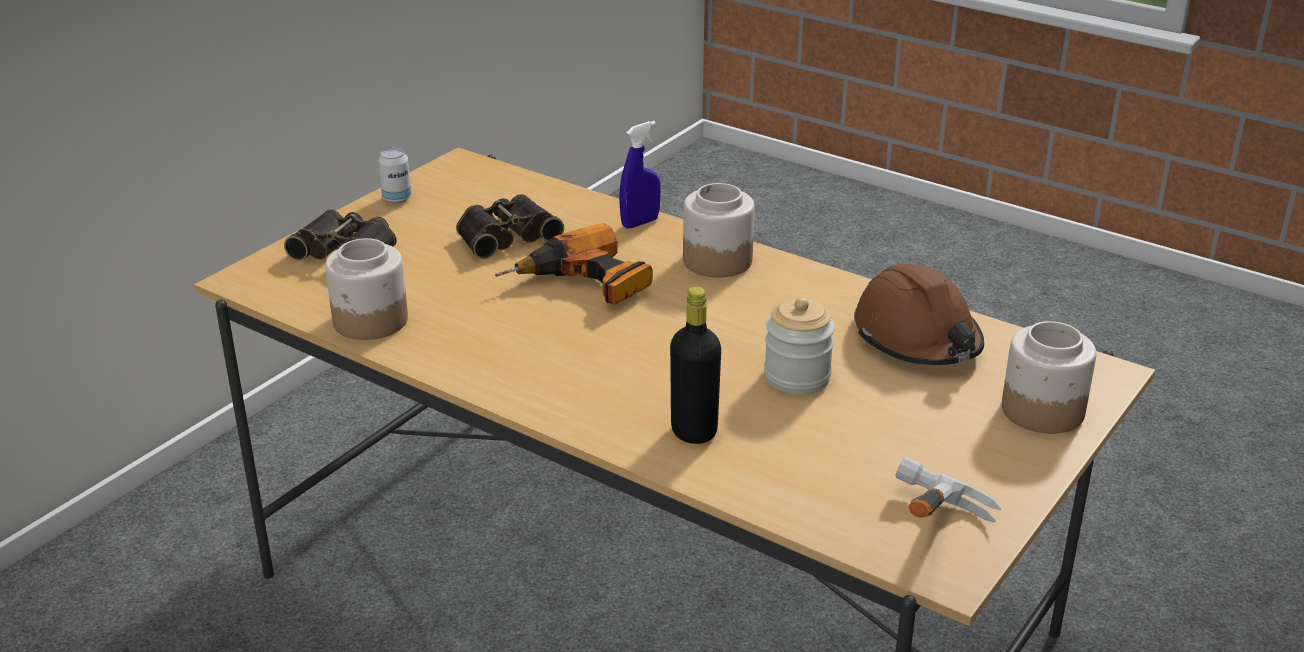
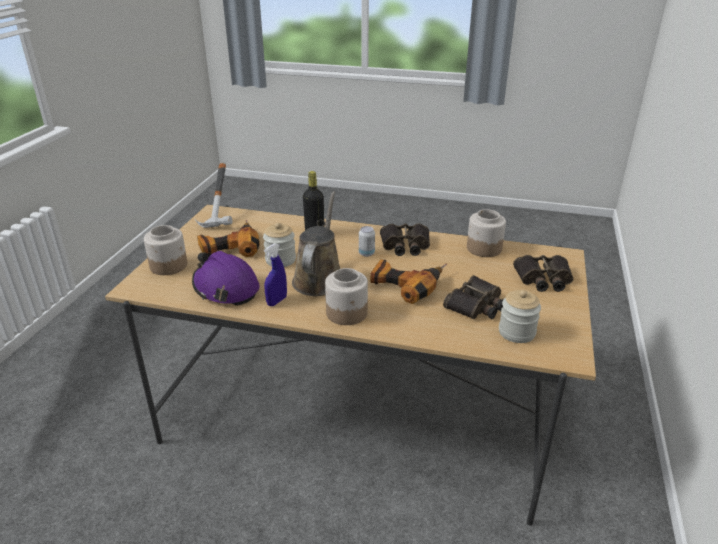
camera: 160 degrees right, 0 degrees up
(397, 199) = (568, 317): can -> can (366, 253)
(492, 196) = (516, 332): none -> jar
(517, 359) = (405, 245): none -> binoculars
(640, 223) = (409, 331): blue spray bottle -> blue spray bottle (277, 301)
(734, 323) = (319, 278): none -> brown watering can
(906, 435) = (229, 246): none -> power drill
(917, 338) = (226, 288): brown hard hat -> purple hard hat

